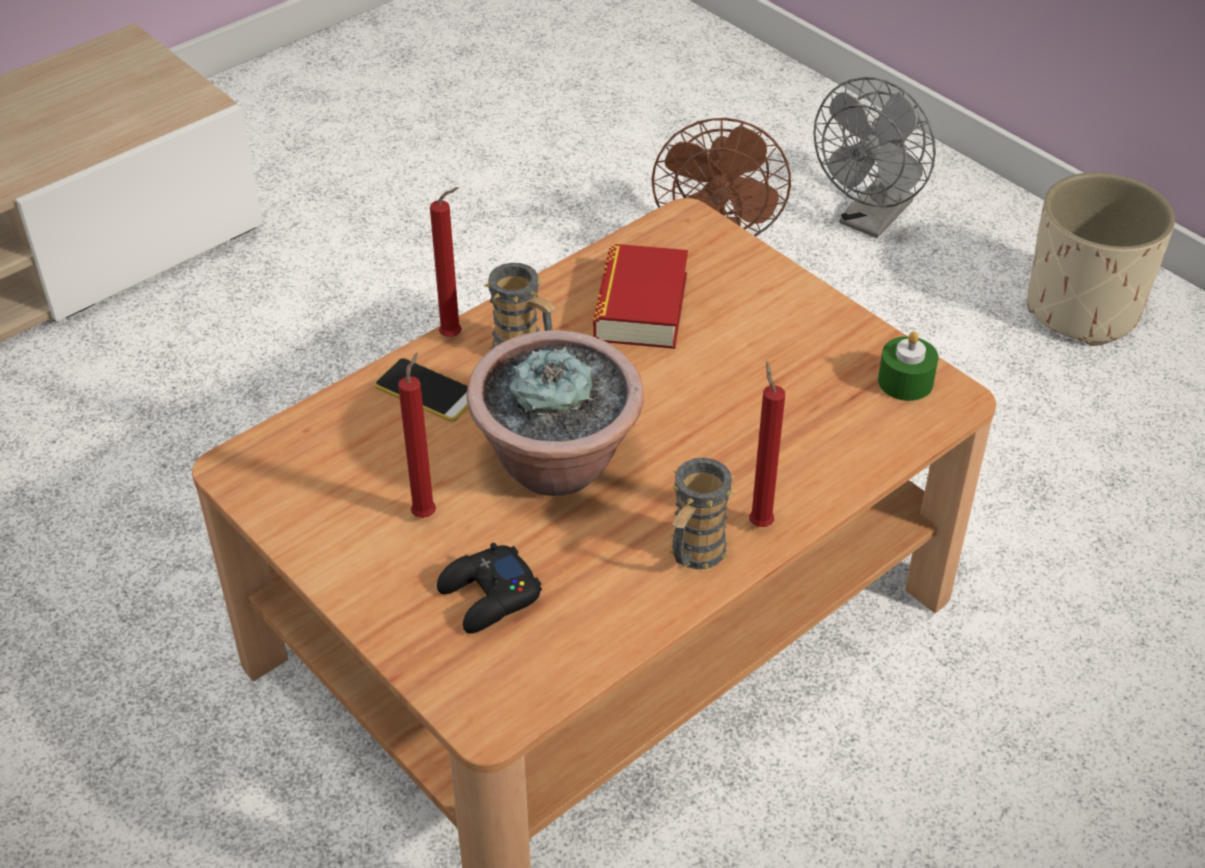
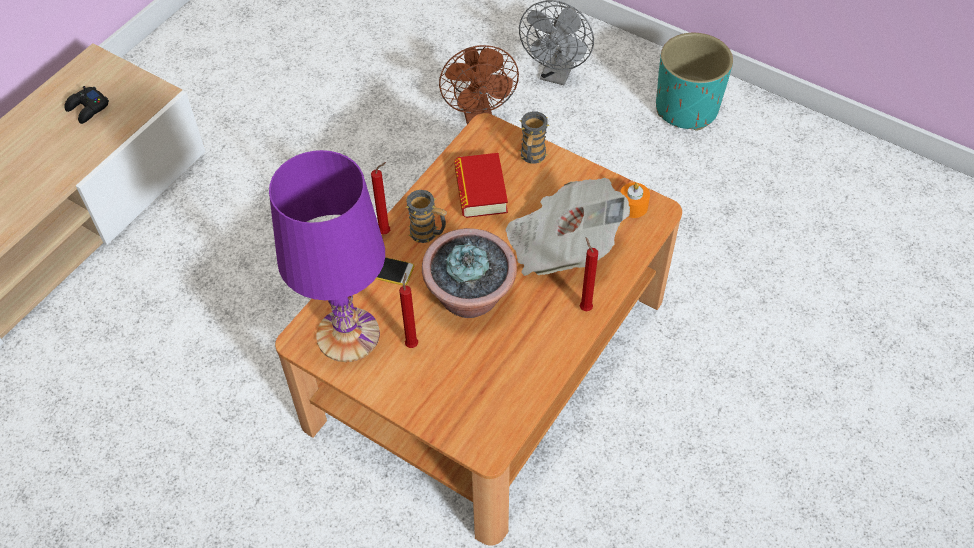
camera: 15 degrees left, 10 degrees up
(323, 476) = (349, 334): none -> purple table lamp
(489, 597) = (463, 383): black game controller -> black game controller (88, 108)
(694, 556) = (558, 335): mug -> mug (532, 157)
(754, 416) = (562, 245): none -> newspaper
(905, 381) = (633, 206): green candle -> orange candle
(1083, 310) = (687, 108): beige planter -> turquoise planter

